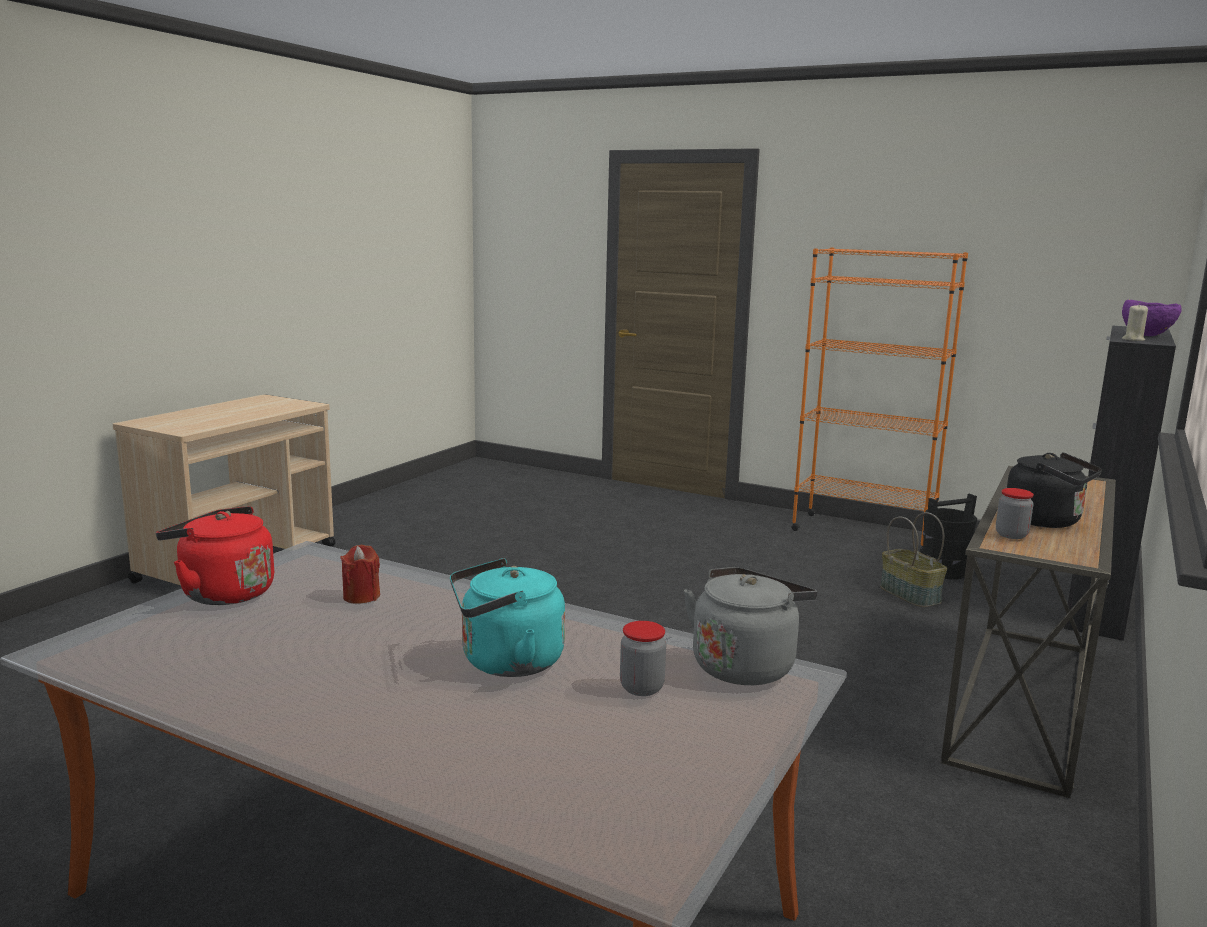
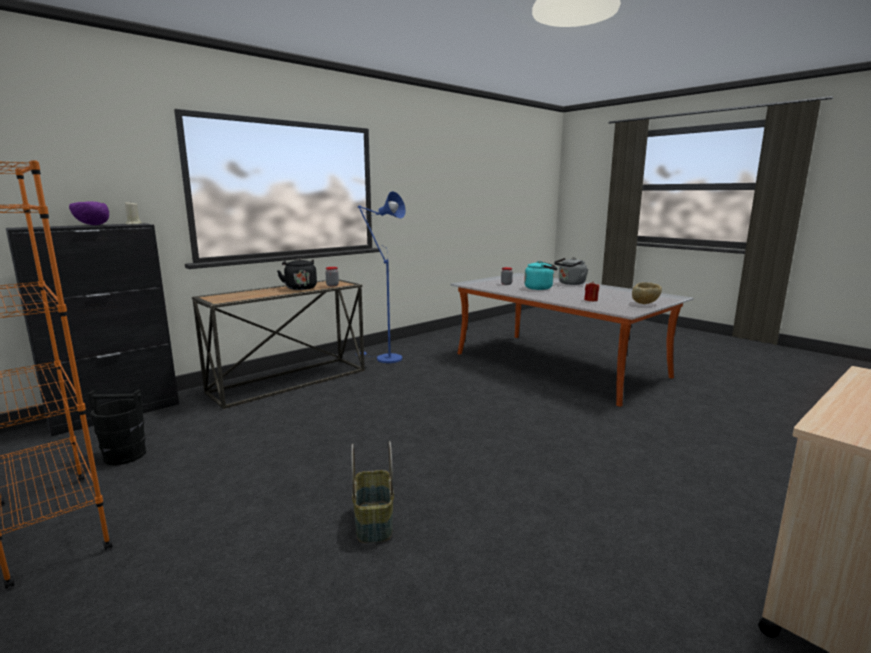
camera: 160 degrees left, 0 degrees up
(222, 593) = (645, 304): red kettle -> beige bowl
(745, 665) = (475, 284): grey kettle -> grey kettle (570, 283)
(911, 594) = (204, 438): basket -> basket (373, 521)
(974, 830) = (384, 358): none -> blue floor lamp

